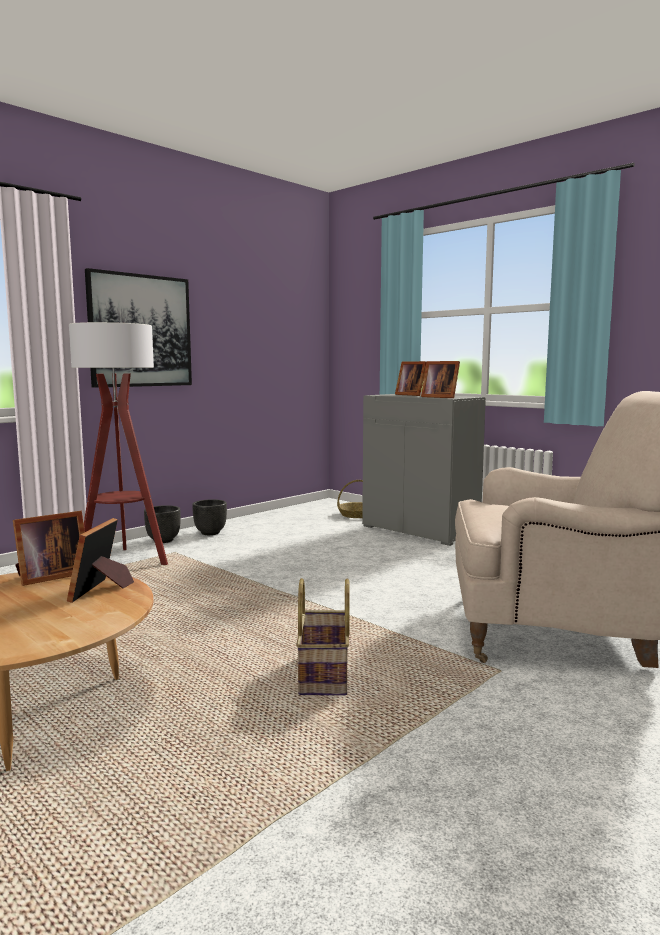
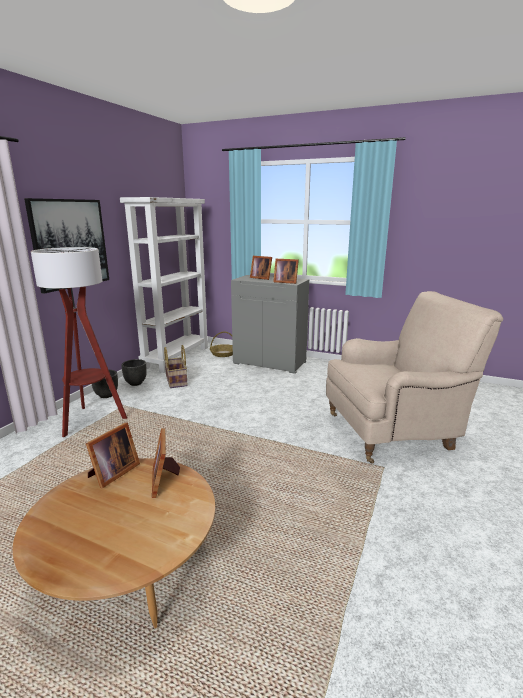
camera: 20 degrees left, 10 degrees up
(288, 512) = (176, 357): none -> white bookcase
(325, 675) = (295, 493): basket -> basket (177, 381)

